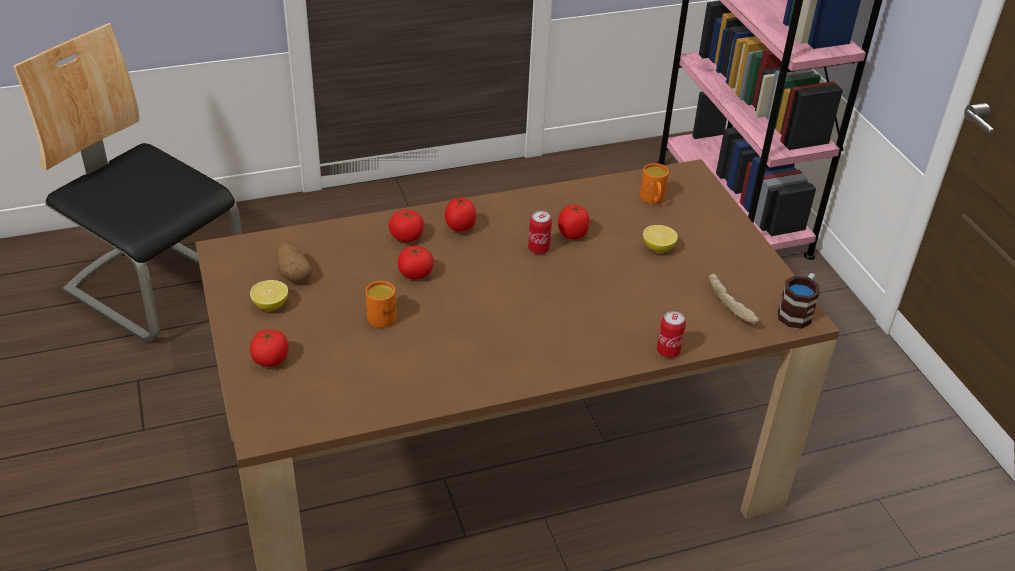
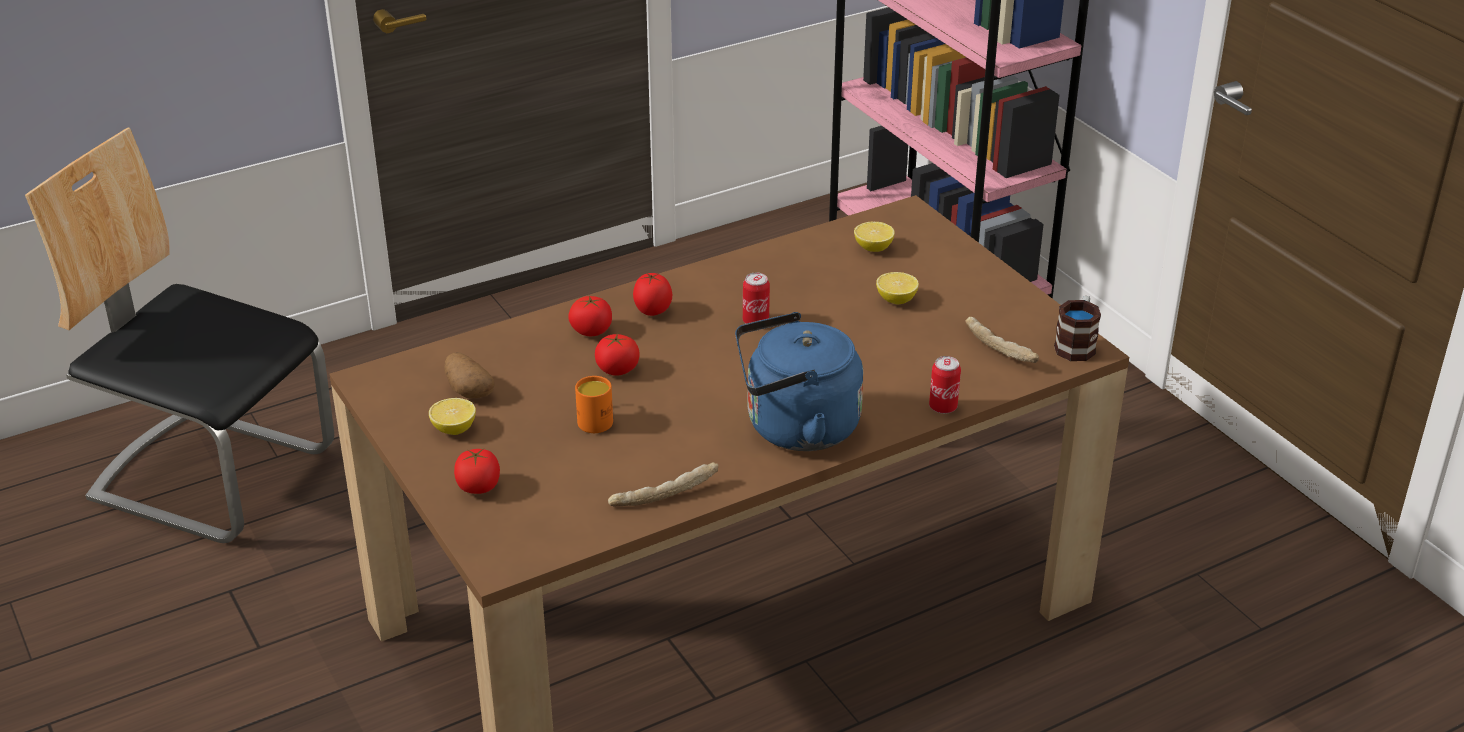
camera: 10 degrees left, 5 degrees down
(414, 392) = (663, 494): none -> bread
(540, 350) = (795, 428): none -> blue kettle
(573, 235) = (791, 300): tomato -> none
(653, 200) = (873, 248): orange mug -> lemon

